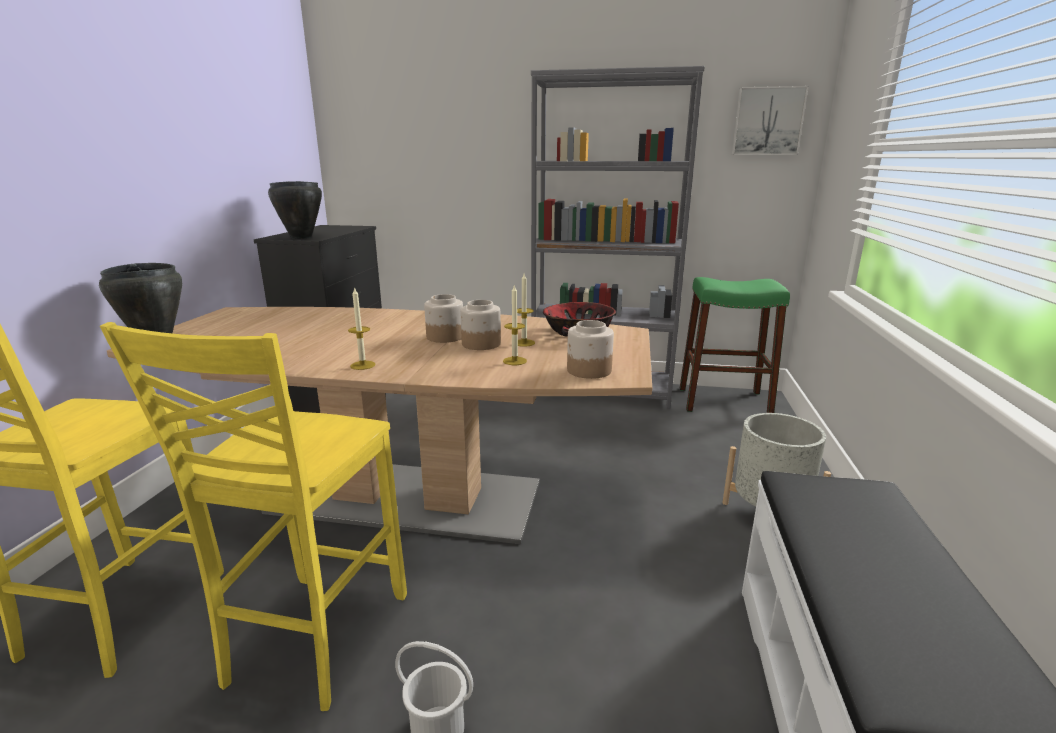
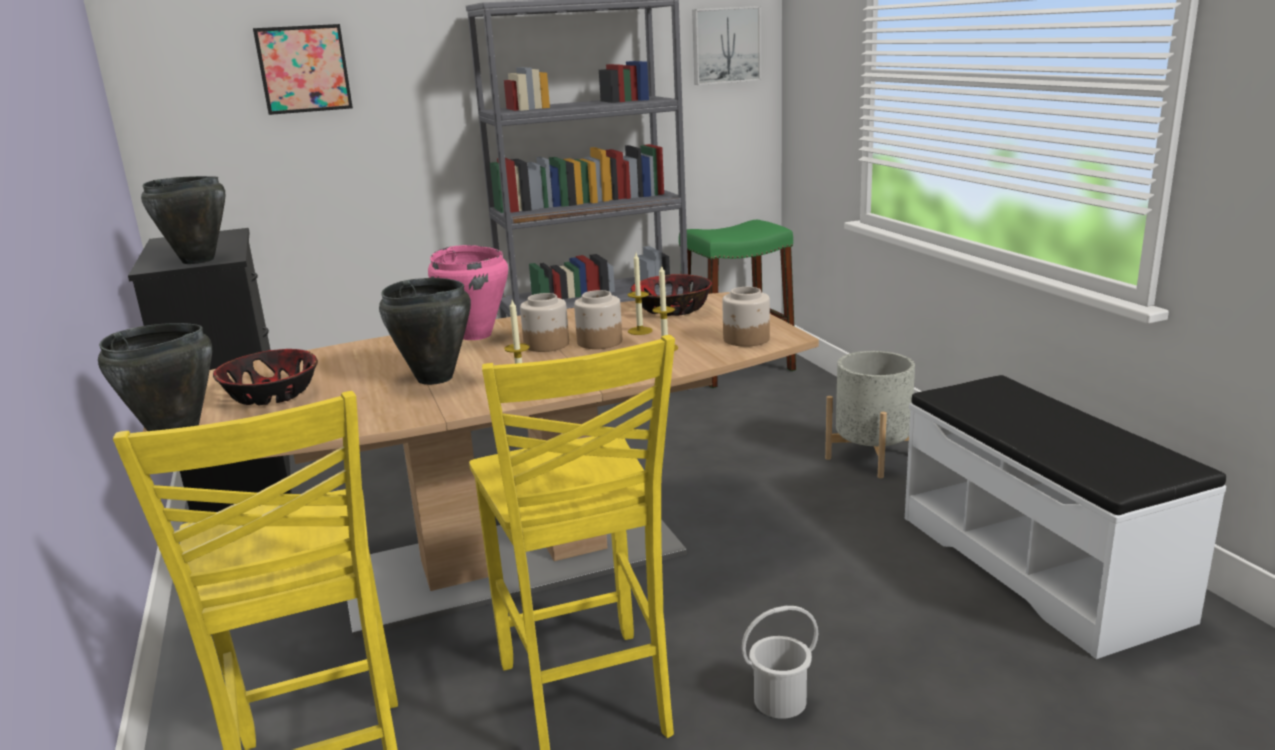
camera: 30 degrees left, 0 degrees up
(244, 329) = (272, 395): none -> bowl
(336, 342) = (434, 378): none -> black cooking pot
(420, 319) = (476, 335): none -> pink cooking pot
(428, 122) = (304, 69): none -> picture

